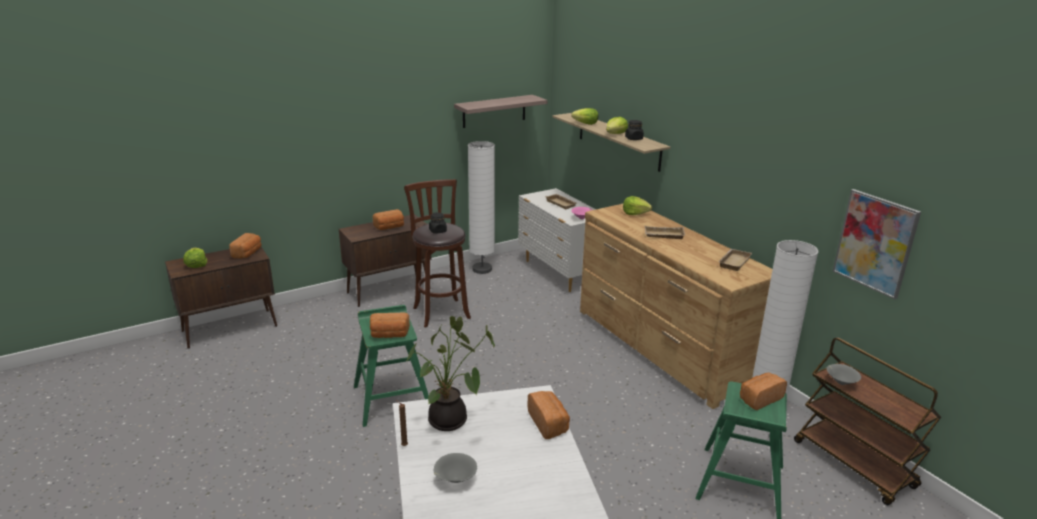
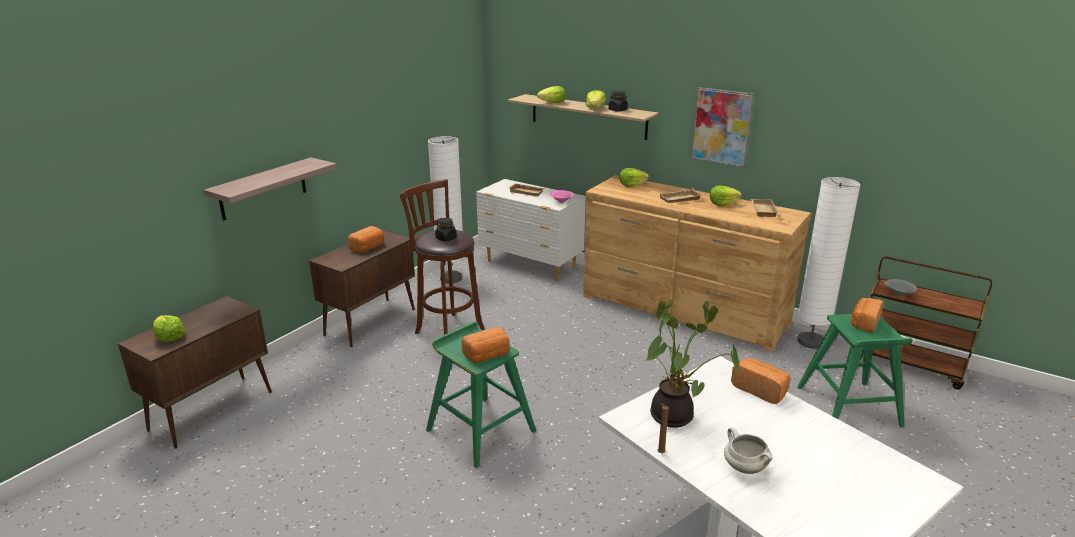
camera: 25 degrees left, 0 degrees up
(248, 253) = (225, 309): bread -> none
(455, 479) = (744, 467): grey bowl -> white cooking pot
(494, 111) = (440, 103): shelf -> shelf (263, 189)
(700, 248) = (722, 204): none -> lettuce
(875, 243) = (906, 165): picture -> picture (722, 127)

